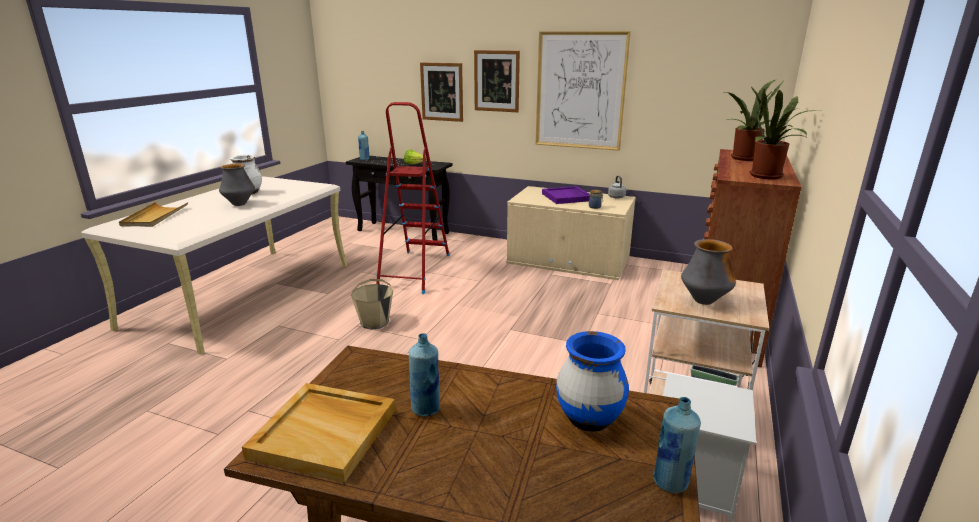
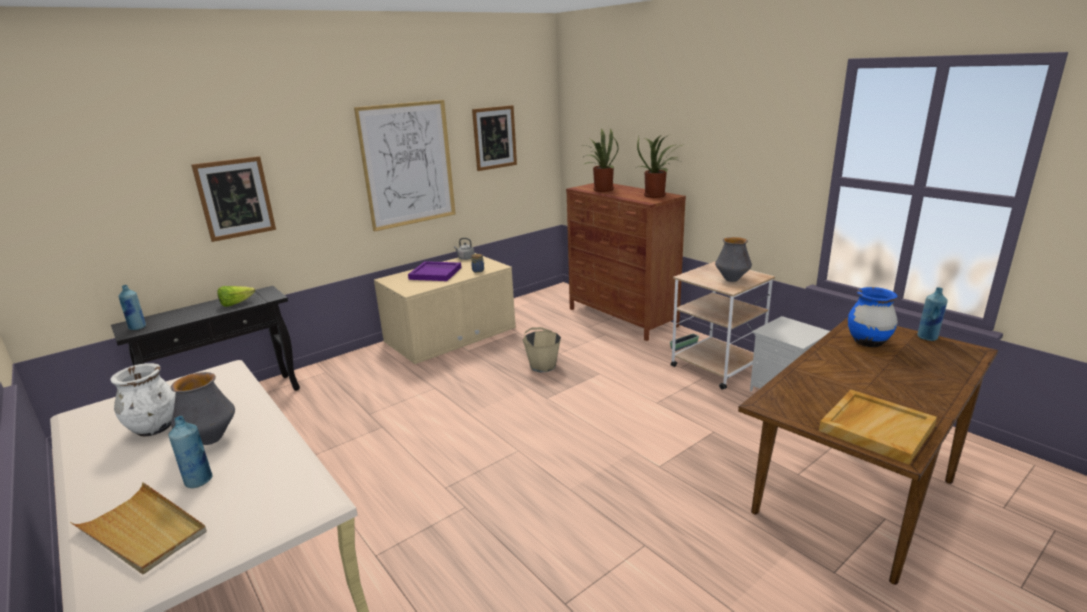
camera: 60 degrees left, 0 degrees up
(375, 322) = (451, 473): beige bucket -> beige bucket (542, 366)
(415, 271) = (357, 420): red step ladder -> none
(426, 409) = (848, 387): blue bottle -> blue bottle (199, 481)
(496, 81) = (312, 170): picture -> picture (494, 137)

